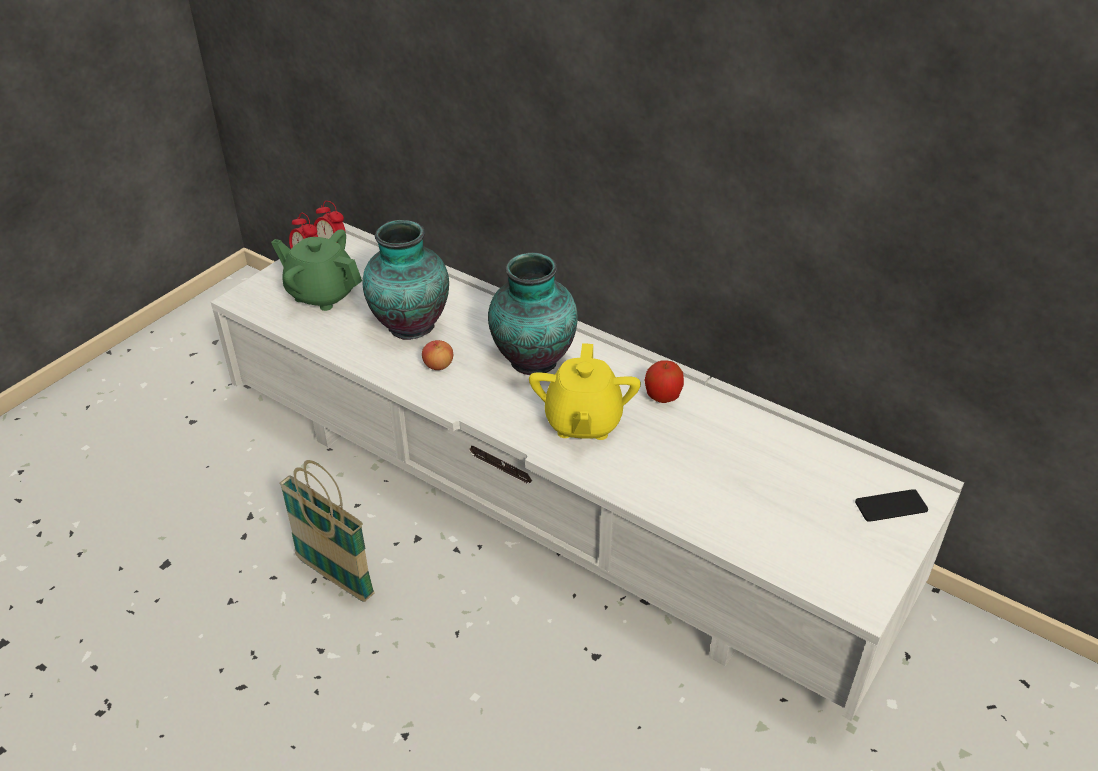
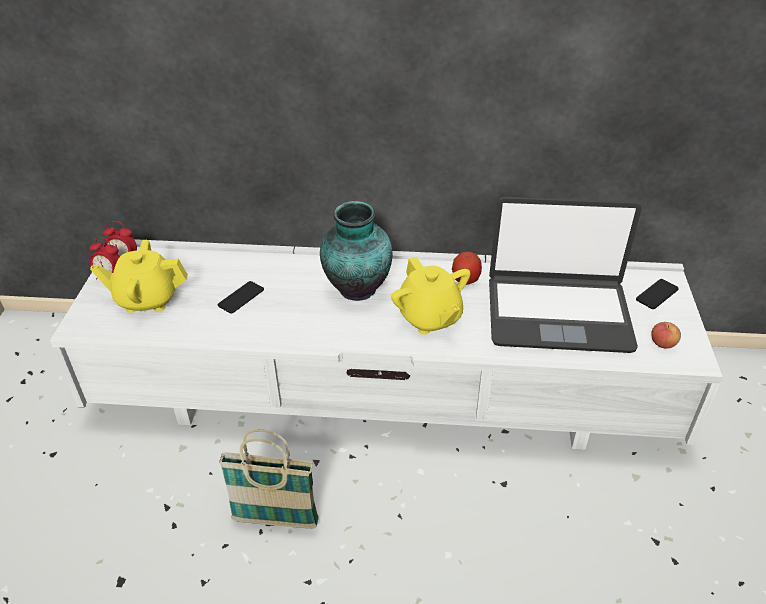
camera: 30 degrees left, 0 degrees up
(322, 294) = (147, 299): green teapot -> yellow teapot
(409, 325) = (241, 297): vase -> phone
(438, 365) = (290, 318): apple -> apple (662, 343)
(737, 477) = (558, 313): none -> laptop

